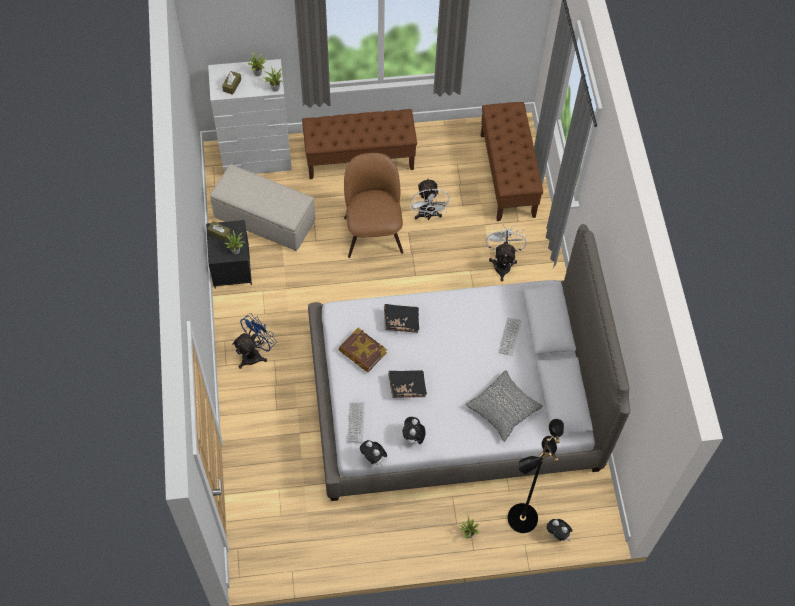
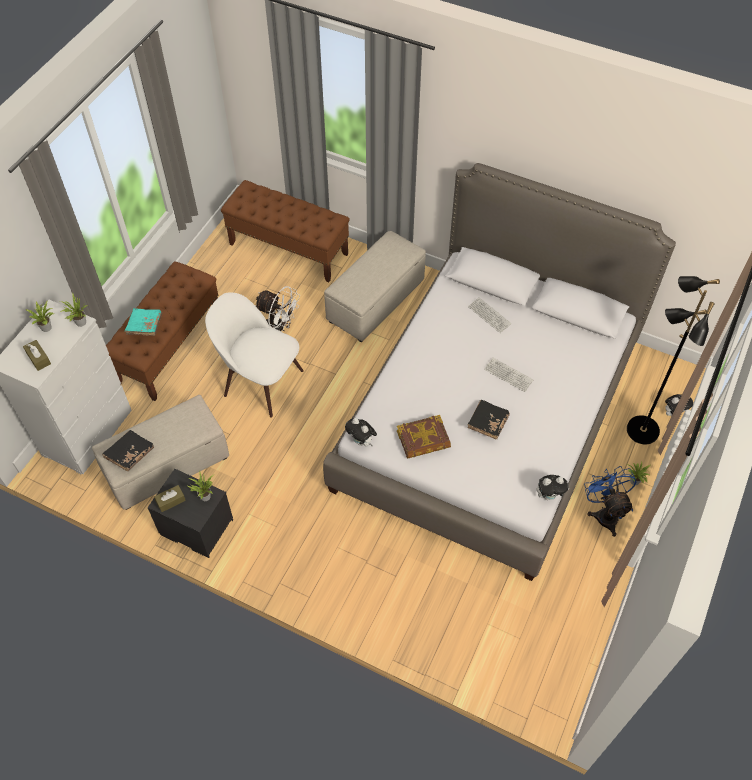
camera: 55 degrees left, 5 degrees down
(255, 354) = (316, 561): blue fan -> blue fan (604, 513)
(339, 129) = (145, 326): none -> turquoise book
(356, 422) = (499, 489): keyboard -> keyboard (508, 375)
(373, 232) = (260, 381): brown chair -> white chair
(401, 321) = (412, 389): black book -> black book (130, 454)
(413, 438) = (547, 449): plush toy -> plush toy (361, 441)
(502, 263) = (375, 302): white fan -> beige ottoman
(503, 408) = (561, 360): grey pillow -> none

